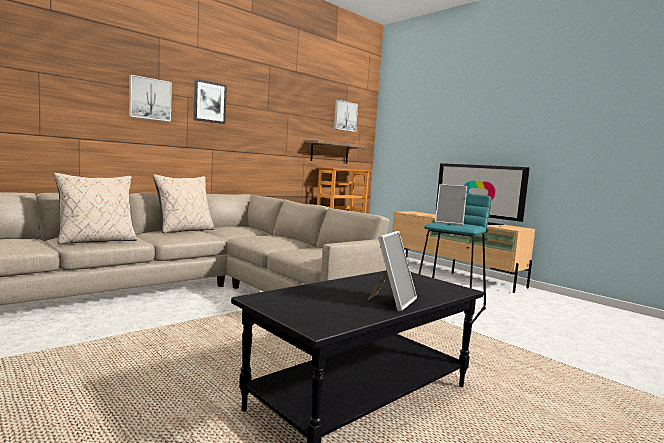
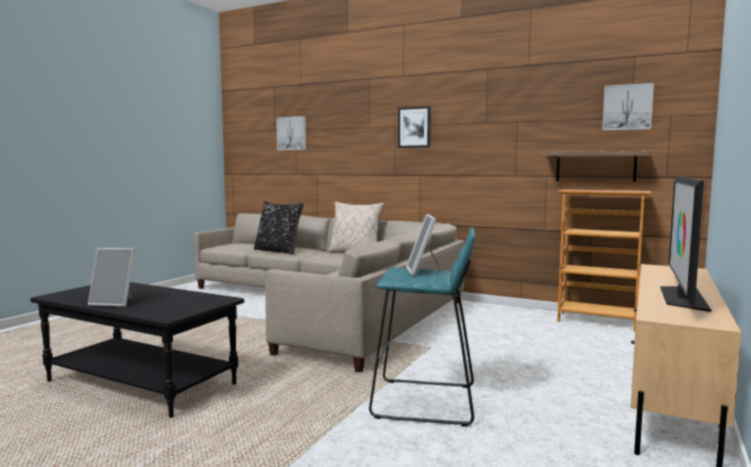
camera: 70 degrees right, 0 degrees up
(97, 241) = (278, 251): beige pillow -> black pillow
(149, 99) = (362, 135): picture -> picture (292, 133)

